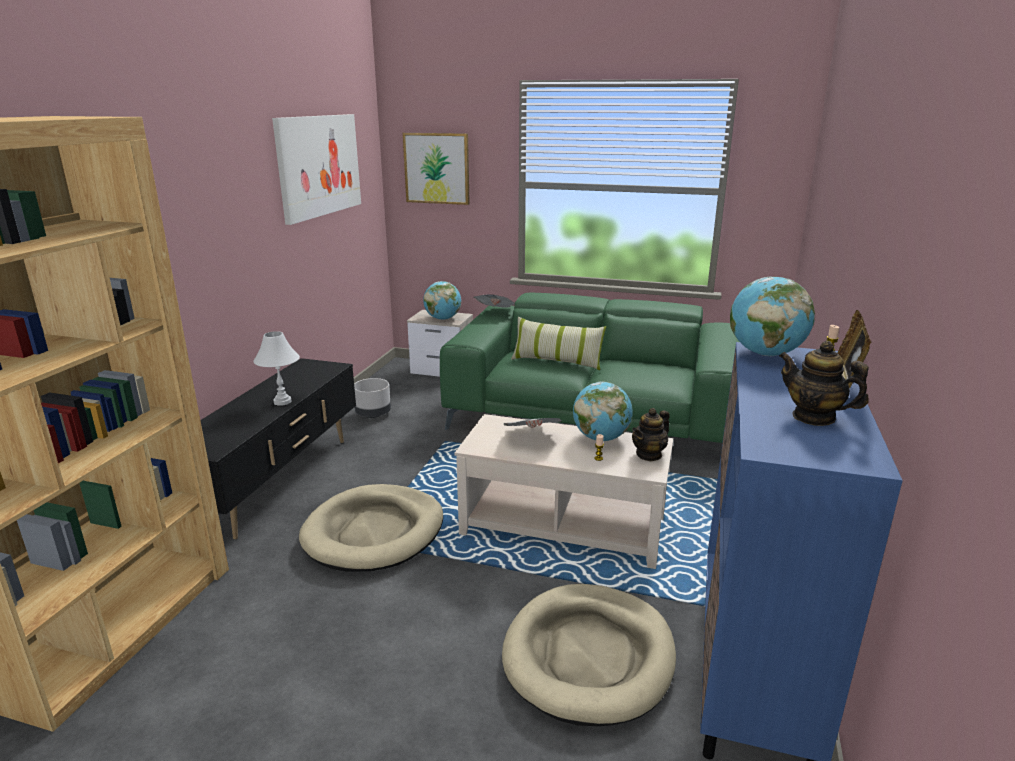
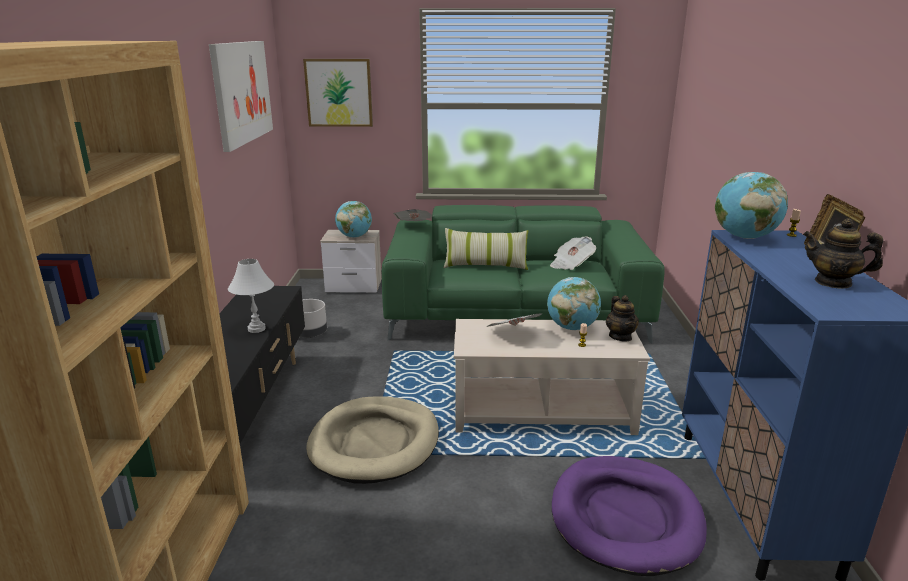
camera: 15 degrees left, 0 degrees up
(589, 656) = (625, 517): beige dog bed -> purple dog bed
(649, 455) = (620, 336): teapot -> teapot turned 45 degrees counterclockwise
(652, 369) = (571, 264): none -> newspaper

